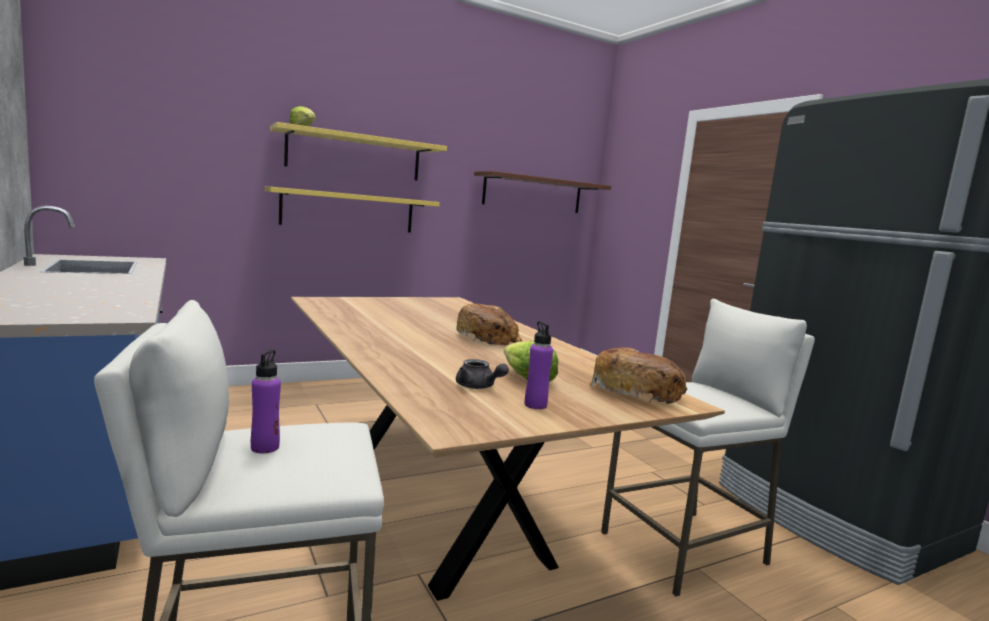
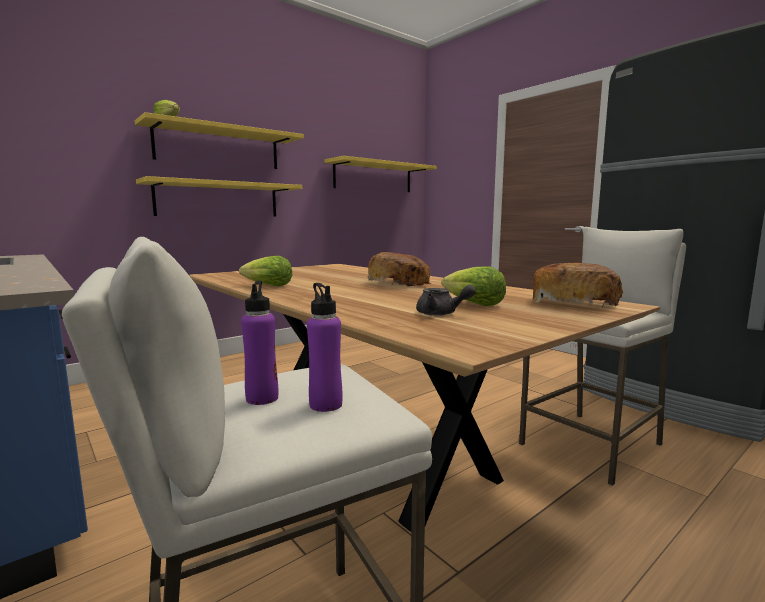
camera: 10 degrees left, 0 degrees up
(353, 324) = (267, 286): none -> lettuce
(533, 193) = (373, 177): brown shelf -> yellow shelf
(535, 405) = (510, 320): purple bottle -> purple bottle (325, 404)

